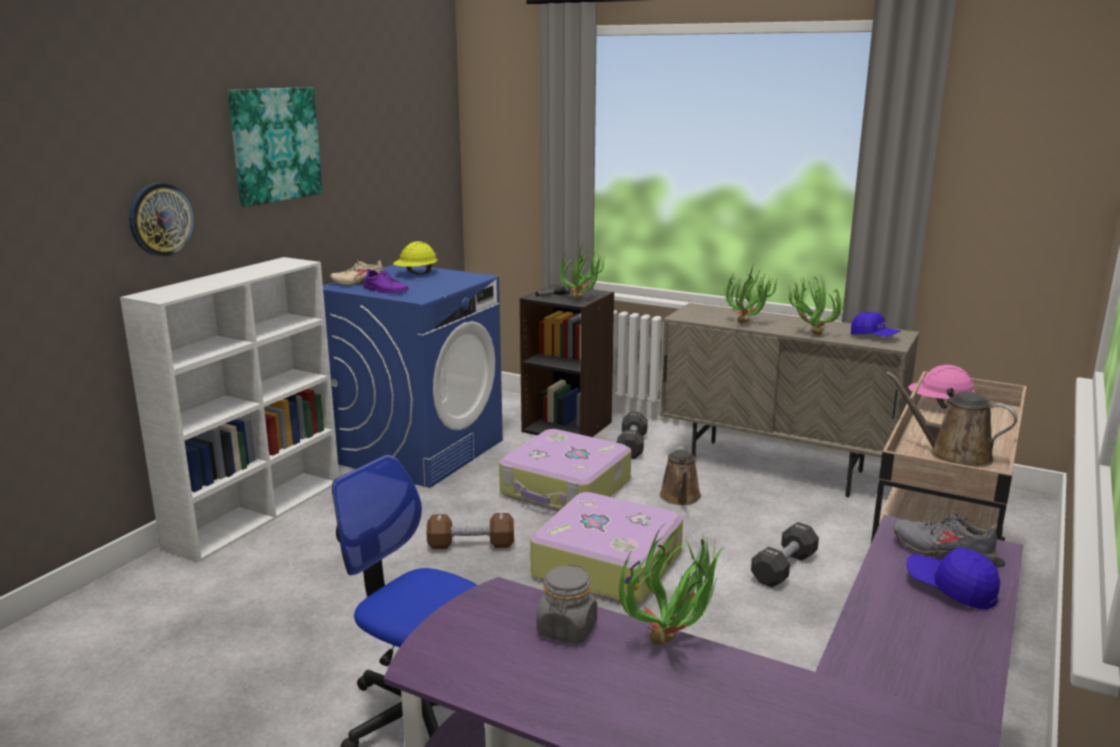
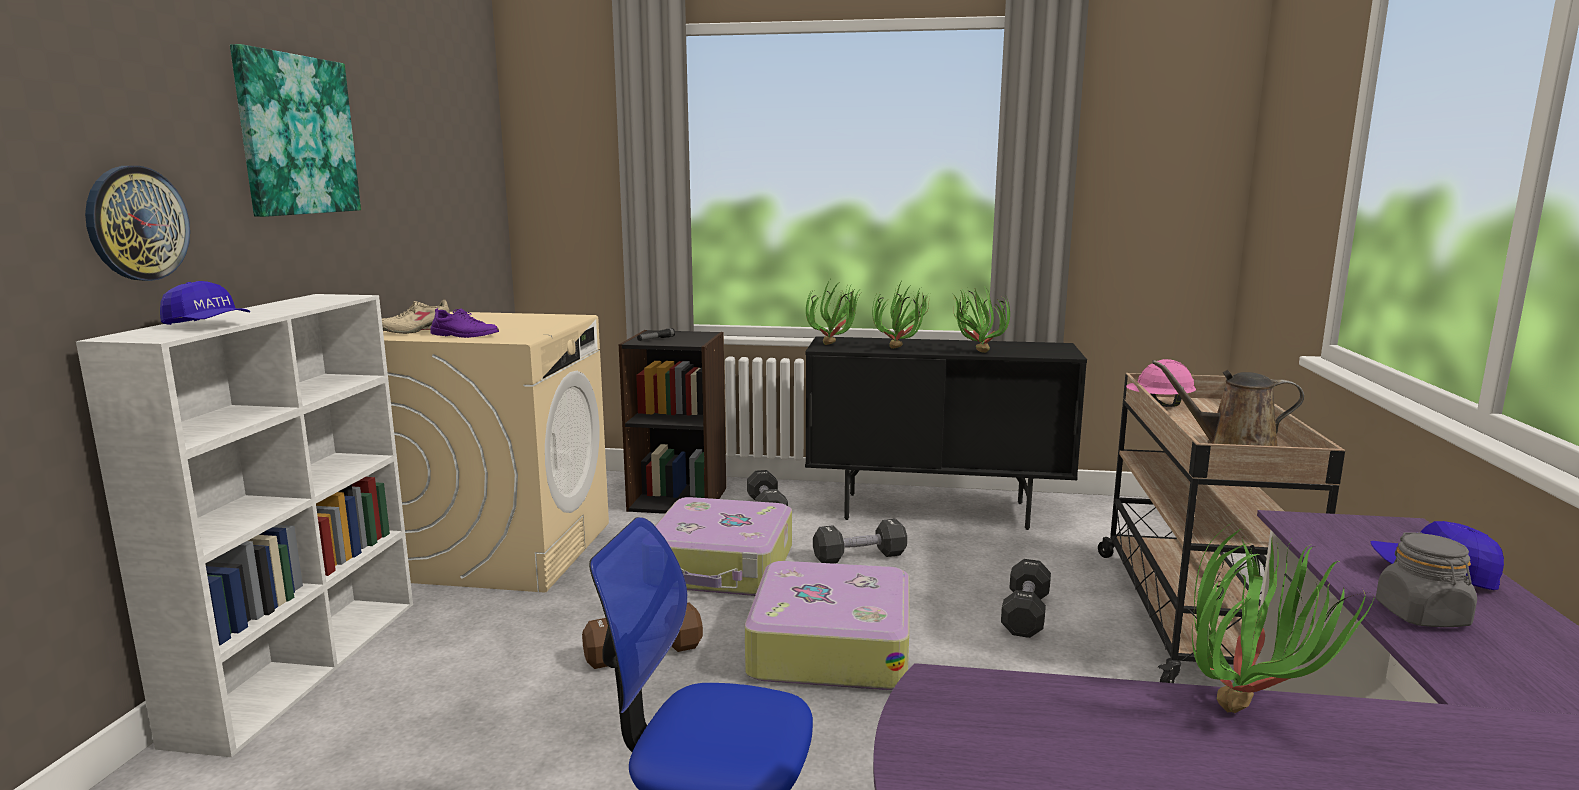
camera: 20 degrees left, 5 degrees down
(416, 274) = (488, 319): yellow hard hat -> none
(419, 451) = (507, 550): blue washing machine -> beige washing machine
(566, 629) = (1093, 719): grey jar -> grey jar (1422, 615)
(582, 300) = (696, 340): potted plant -> potted plant (836, 345)
(680, 498) = (859, 557): brown watering can -> black dumbbell
(776, 468) = (936, 511): beige cabinet -> black cabinet
(874, 336) = (1039, 349): blue cap -> blue cap (208, 325)
(943, 550) = (1368, 536): grey shoe -> none

